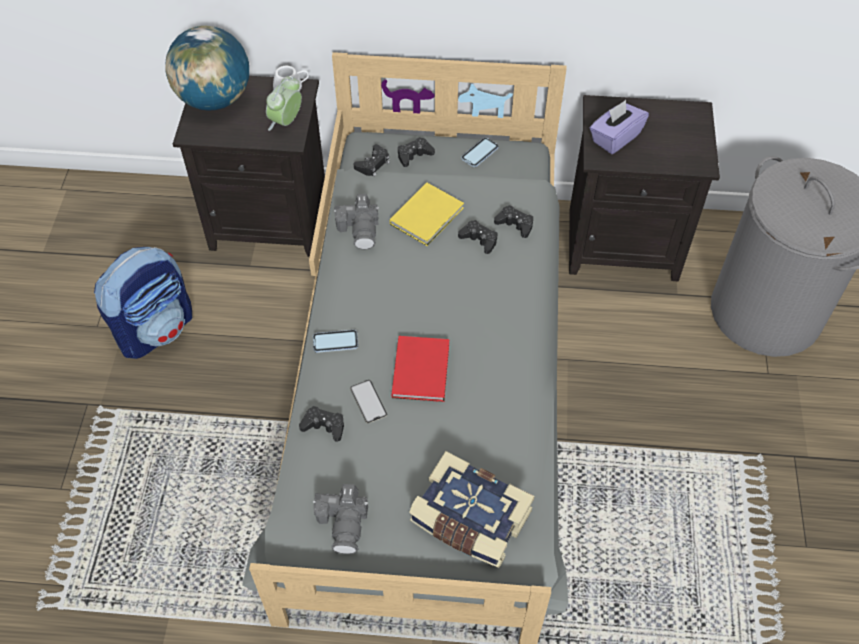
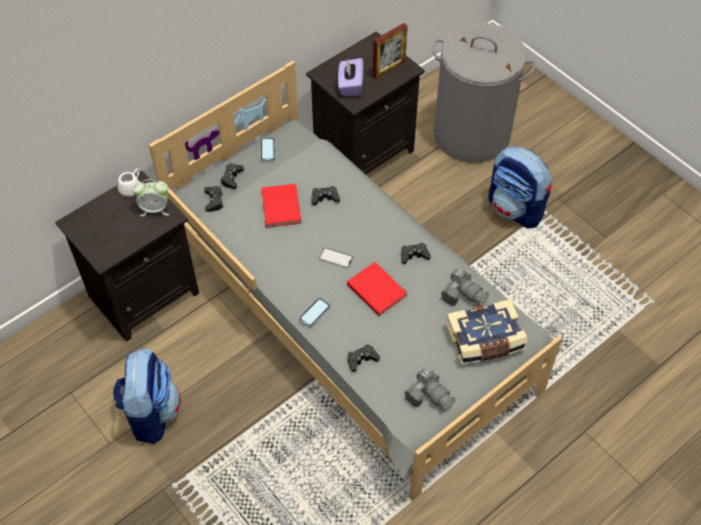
camera: 45 degrees left, 0 degrees up
(214, 99) = (91, 228): globe -> none
(286, 122) = (155, 209): alarm clock -> alarm clock turned 75 degrees counterclockwise
(360, 229) = (253, 243): camera -> camera (463, 294)
(368, 401) = (369, 328): phone -> phone (336, 258)
(428, 215) = (282, 206): yellow book -> red book
(515, 224) = (334, 175): black game controller -> black game controller (414, 255)
(678, 149) = (389, 69): none -> picture frame
(728, 428) = (516, 209): none -> backpack

